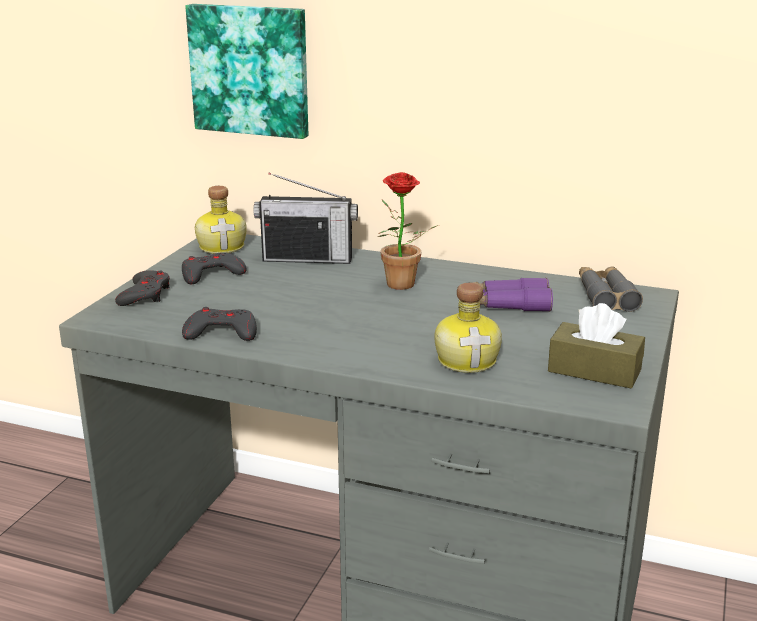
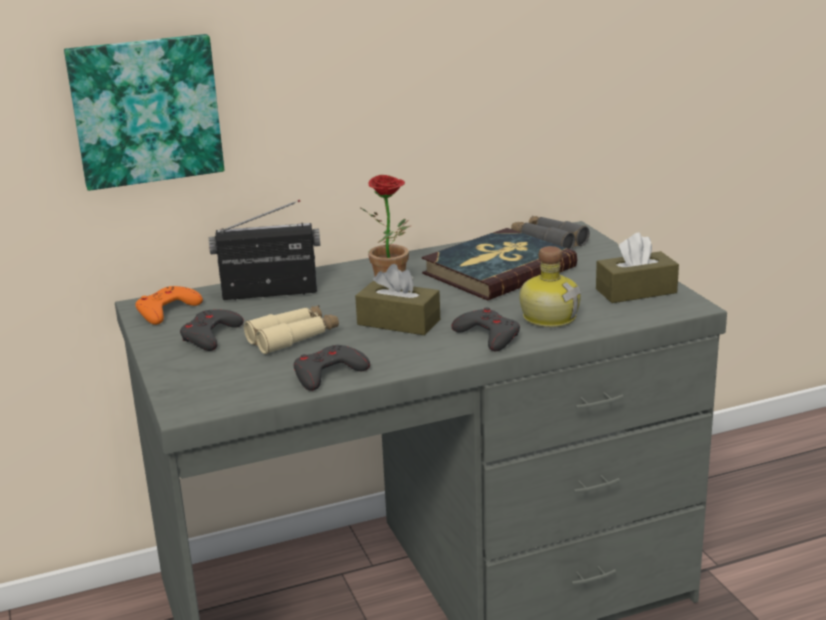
camera: 40 degrees left, 0 degrees up
(145, 294) = (187, 374): grey game controller -> grey game controller (488, 336)
(223, 247) = (167, 311): bottle -> orange game controller
(255, 296) = (293, 337): none -> beige binoculars
(307, 258) = (269, 293): radio -> radio turned 150 degrees counterclockwise
(345, 315) = (398, 322): none -> brown tissue box
(508, 305) = (498, 270): purple binoculars -> book

